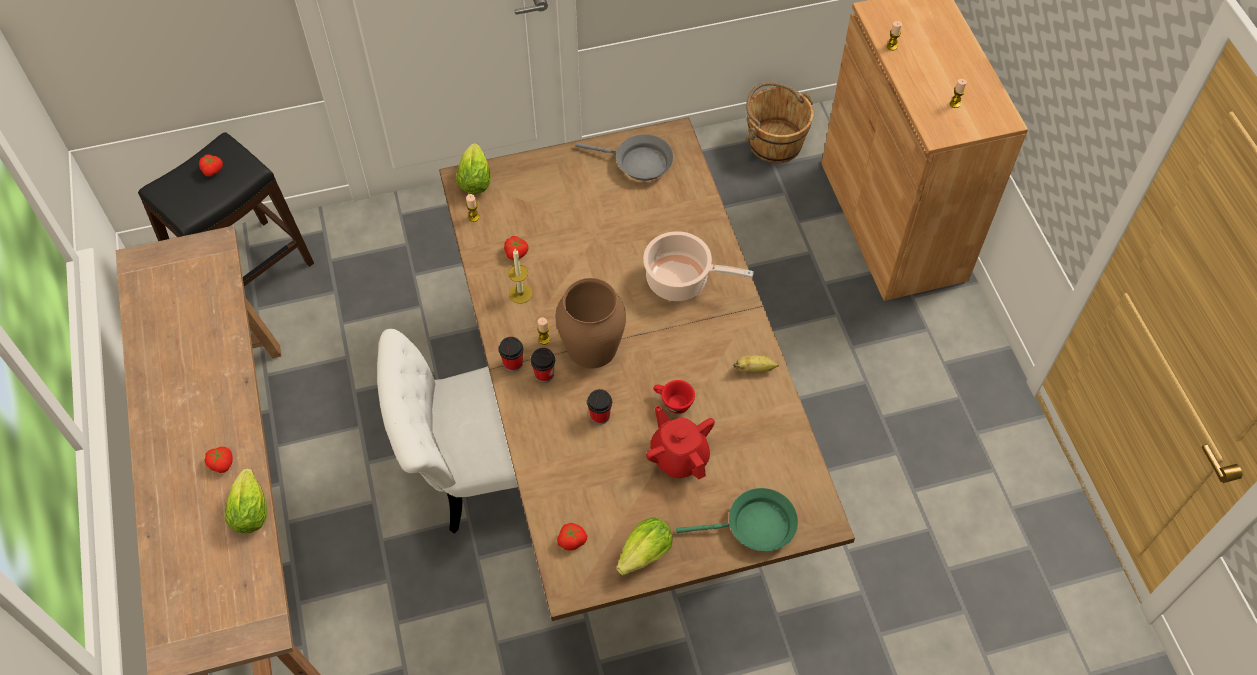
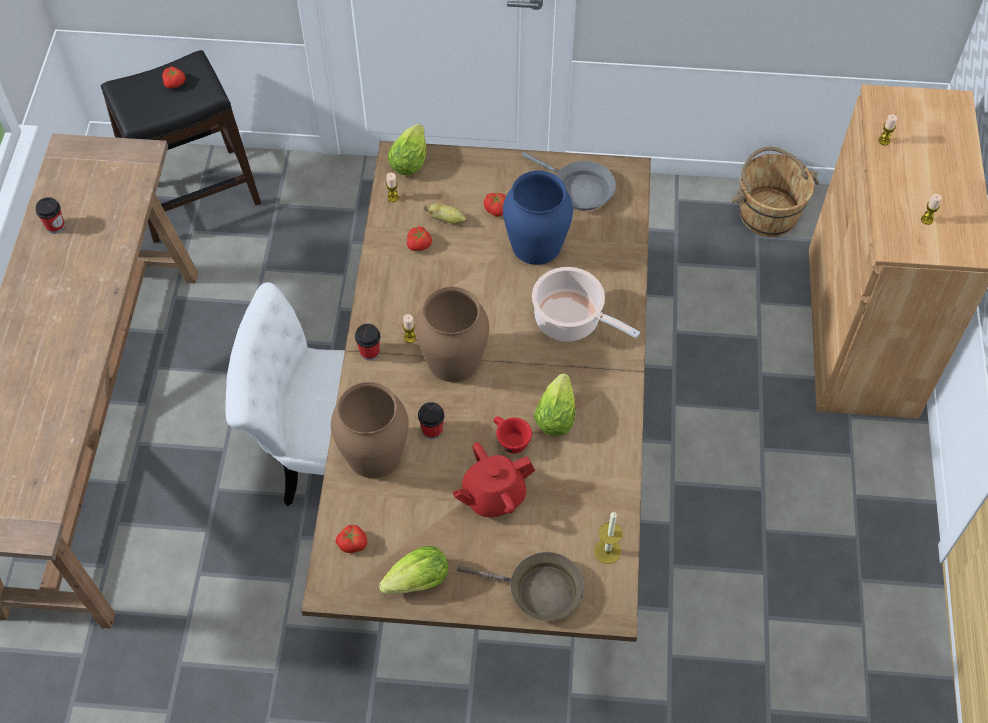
camera: 20 degrees right, 0 degrees up
(222, 463) = (62, 362): tomato -> tomato (497, 209)
(250, 508) = (69, 412): lettuce -> lettuce (556, 413)
(520, 293) = (406, 286): candle -> candle (607, 551)
(544, 374) = (395, 372): cup -> cup (55, 226)
(556, 453) = (373, 453): none -> brown vase
(622, 223) = (536, 245): none -> blue vase
(679, 456) = (493, 495): red teapot -> red teapot turned 105 degrees counterclockwise
(755, 369) = (607, 433): banana -> banana (447, 220)
(755, 526) = (539, 591): green frying pan -> brown frying pan

